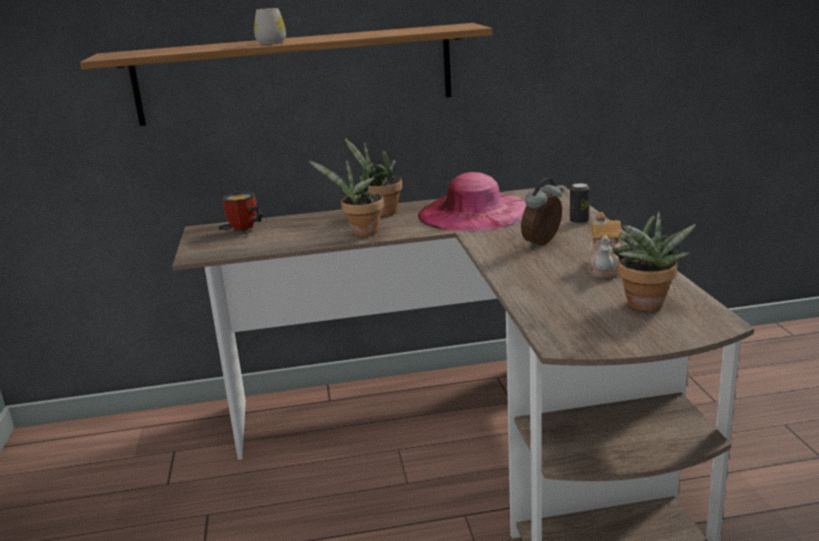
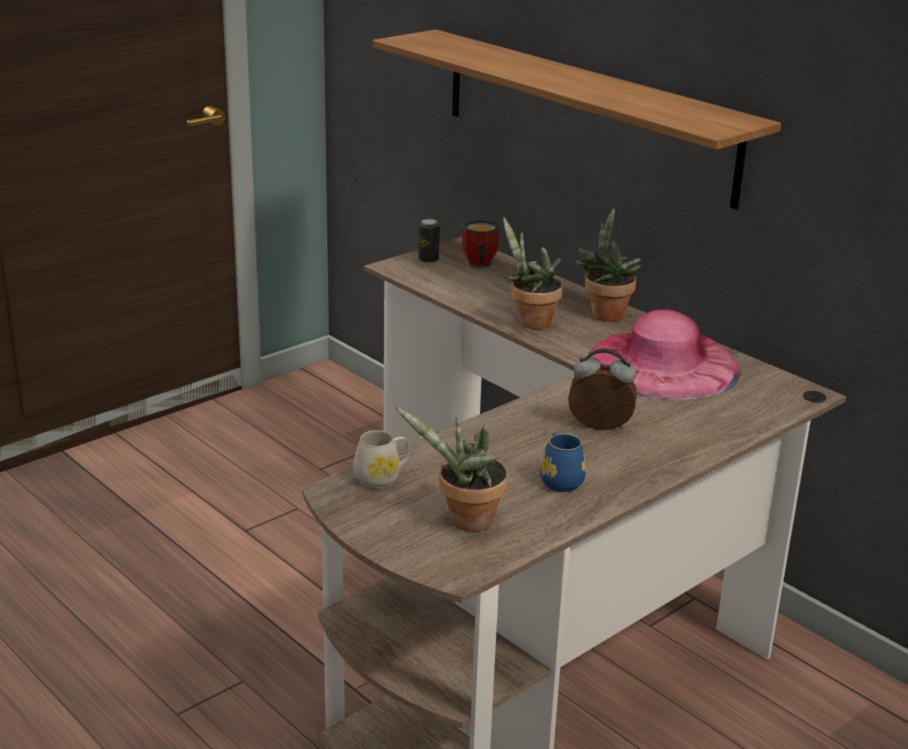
camera: 55 degrees right, 5 degrees up
(272, 42) = (533, 73): white mug -> white mug (382, 478)
(579, 221) = (703, 435): can -> can (428, 260)
(605, 267) = (560, 479): teapot -> blue mug

